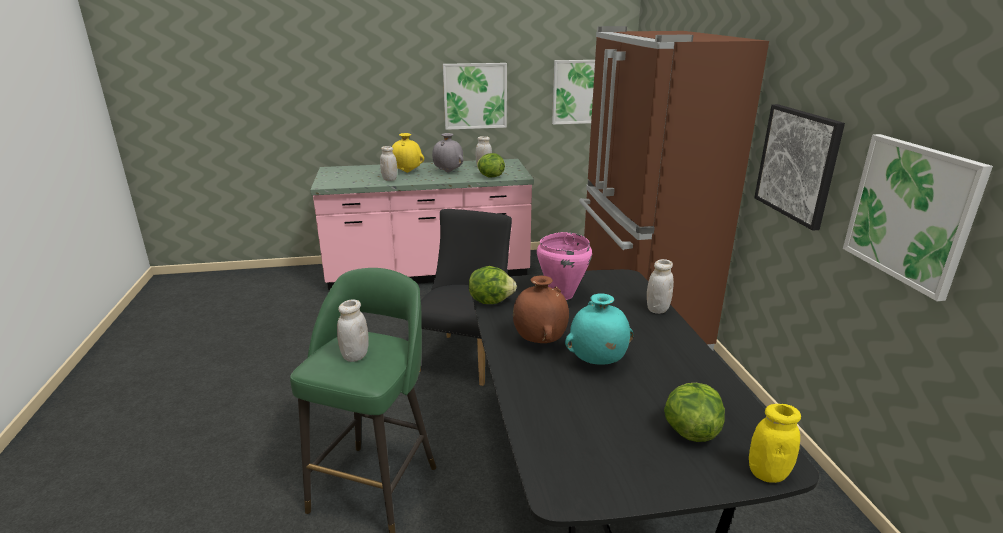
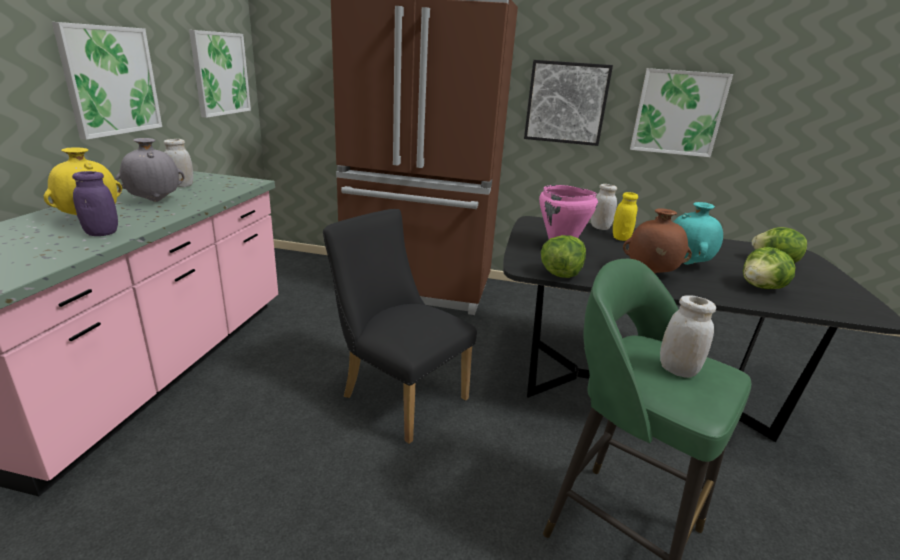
camera: 70 degrees left, 0 degrees up
(389, 179) = (102, 233): white jar -> purple jar
(490, 177) = (227, 191): lettuce -> lettuce (762, 287)
(767, 473) = (811, 258): yellow jar -> yellow jar (620, 238)

